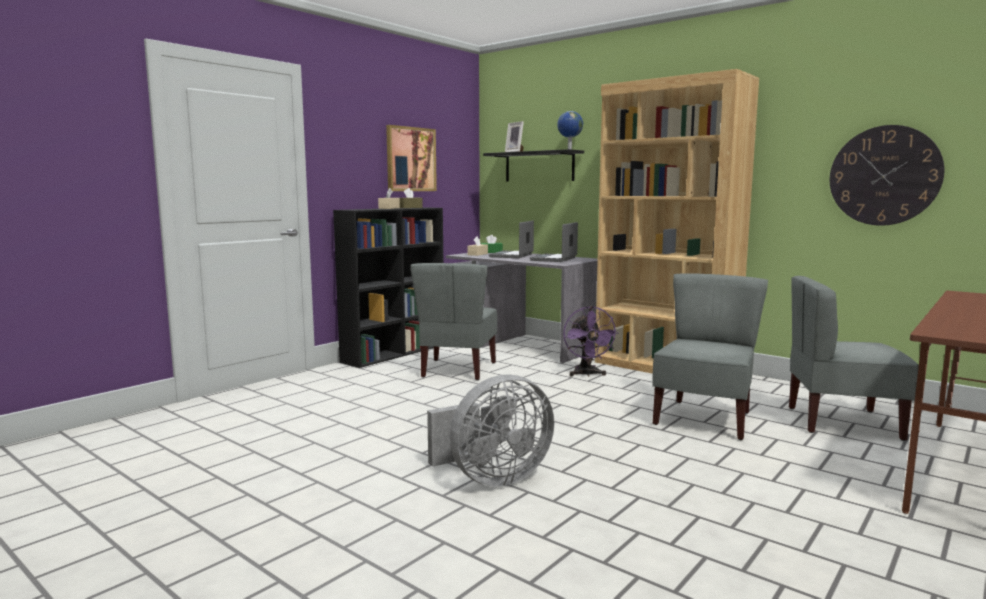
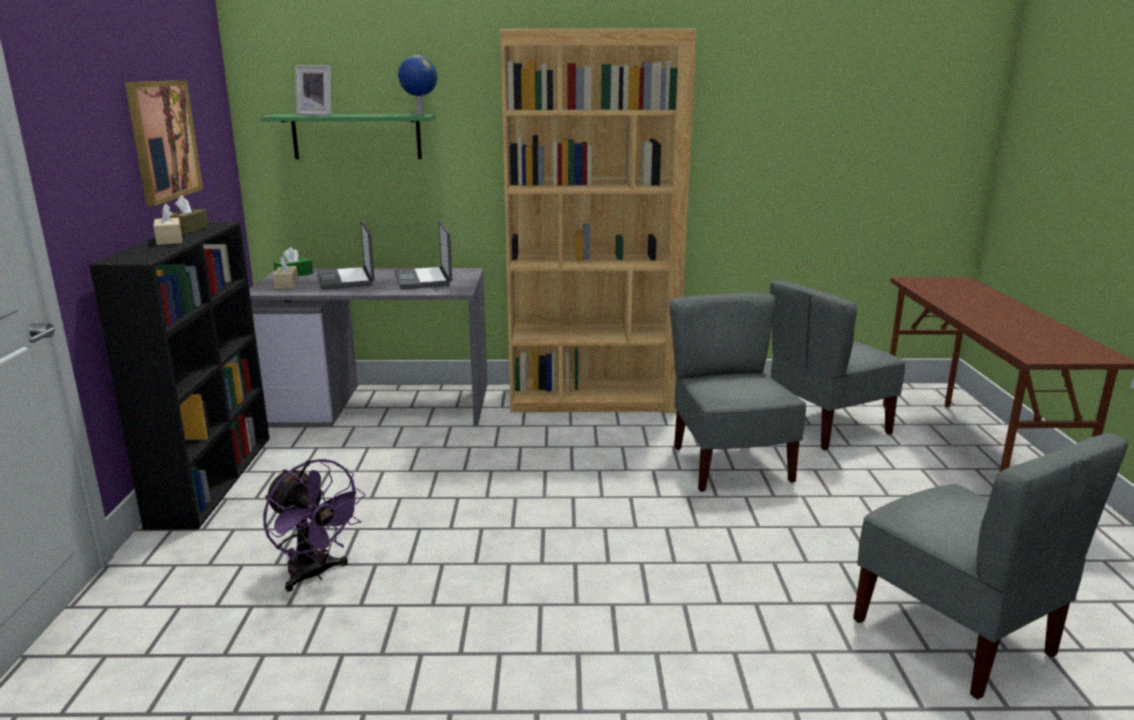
camera: 40 degrees left, 10 degrees up
(457, 370) = (361, 481): grey chair -> grey chair (955, 637)
(492, 478) = (674, 652): grey fan -> none
(539, 166) = (356, 136): black shelf -> green shelf
(587, 374) = (530, 436): purple fan -> purple fan (315, 574)
(884, 175) = (814, 156): wall clock -> none

